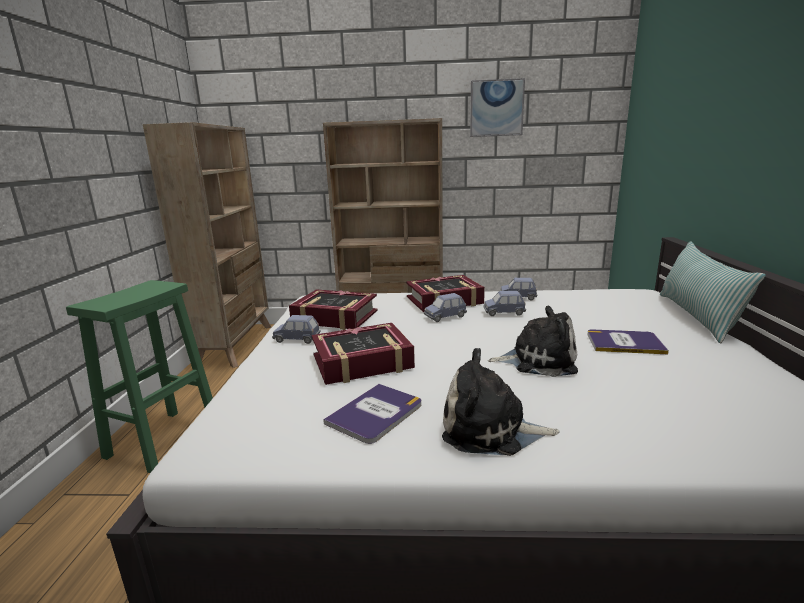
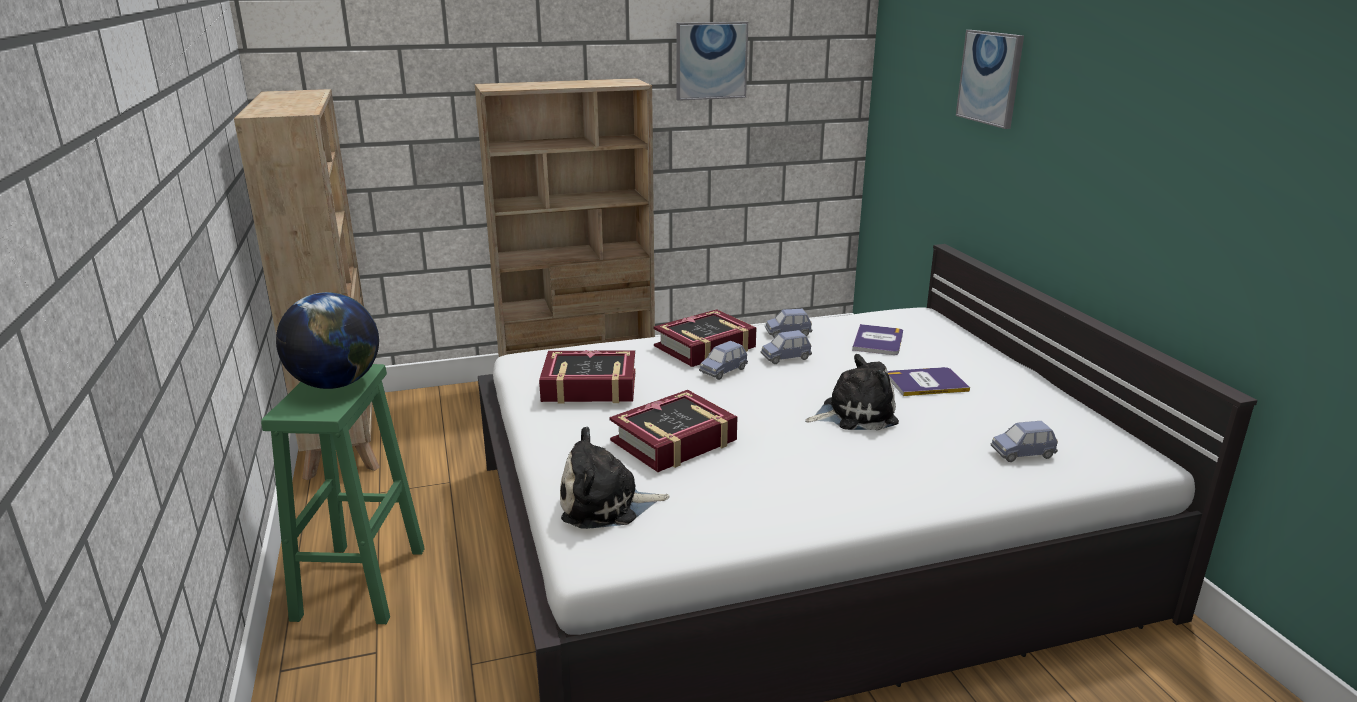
camera: 20 degrees left, 5 degrees up
(141, 291) = (336, 384): none -> globe
(297, 339) = (568, 423): blue toy car -> blue toy car (1022, 454)
(375, 413) = (735, 493): book -> book (878, 341)
(490, 429) = (851, 490): plush toy -> plush toy (606, 504)
(697, 316) = (982, 341): pillow -> none
(720, 83) = (990, 78): none -> picture

